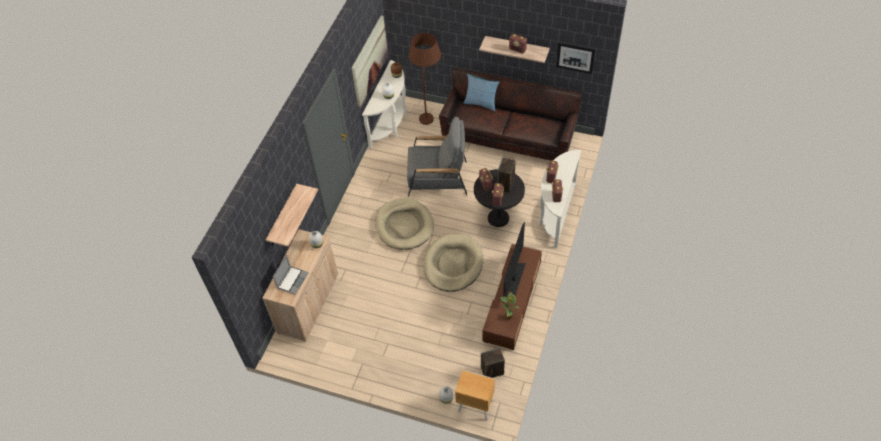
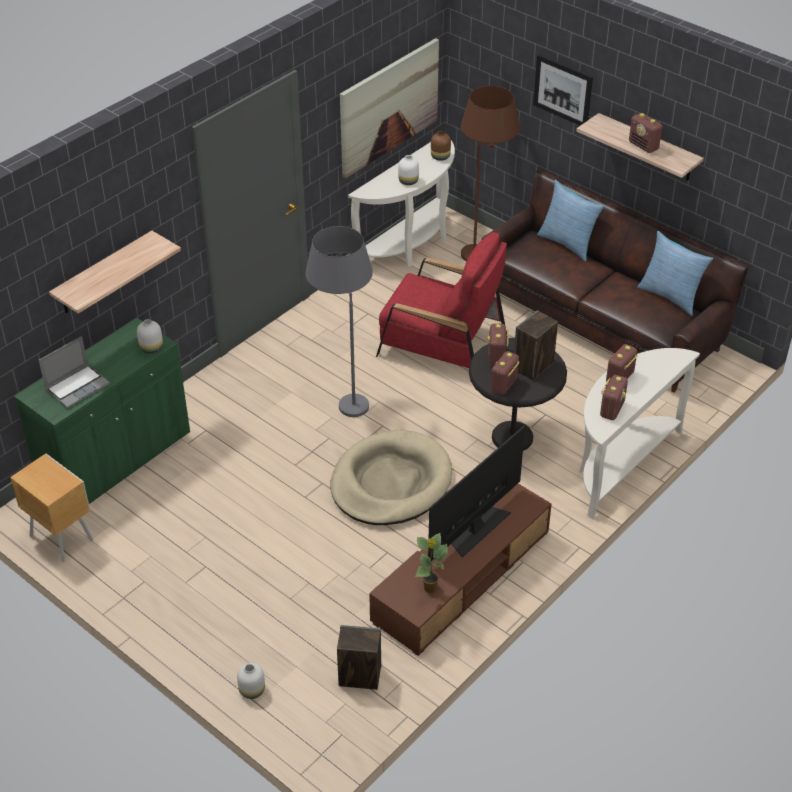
camera: 20 degrees right, 10 degrees down
(308, 303) = (115, 460): beige cabinet -> green cabinet
(404, 226) = (343, 397): beige dog bed -> grey floor lamp
(437, 178) = (441, 345): grey armchair -> red armchair
(474, 405) = (294, 722): brown nightstand -> brown nightstand (61, 537)
(545, 118) = (670, 296): none -> pillow
(575, 57) = (746, 187): picture -> picture (562, 90)

